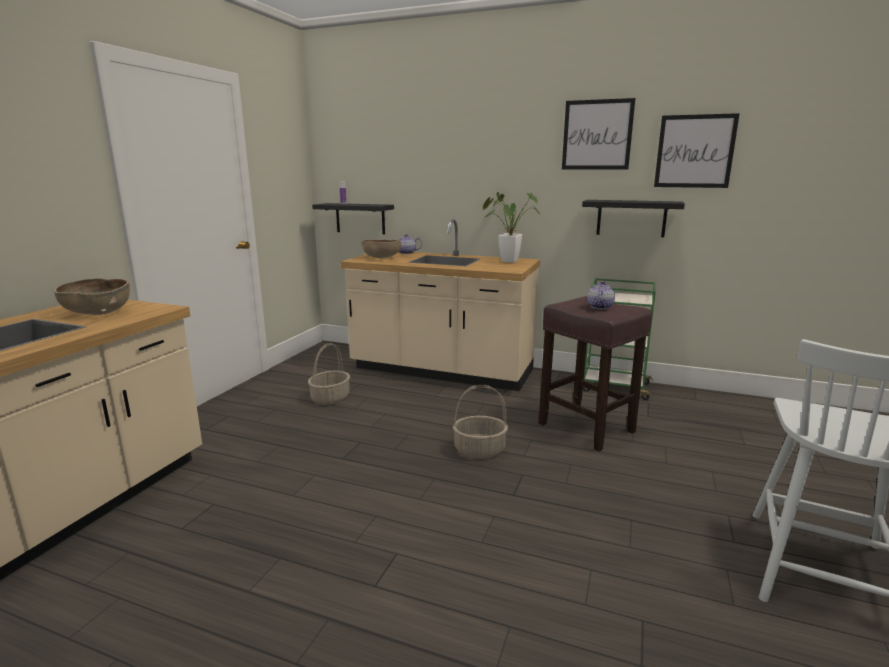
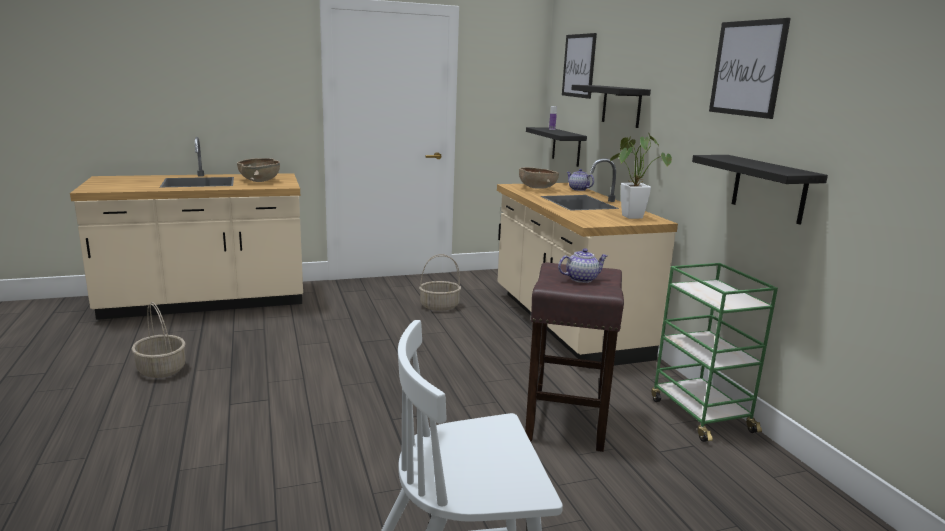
camera: 50 degrees right, 0 degrees up
(443, 173) = (621, 106): none -> black shelf
(480, 450) = (444, 384): basket -> basket (162, 369)
(694, 151) = (850, 99): picture -> picture (579, 66)

